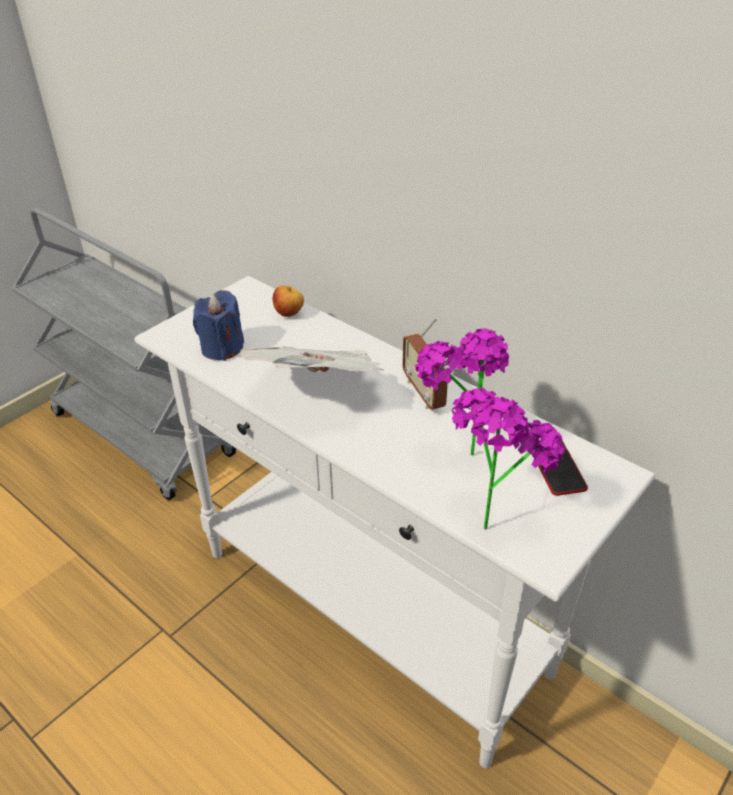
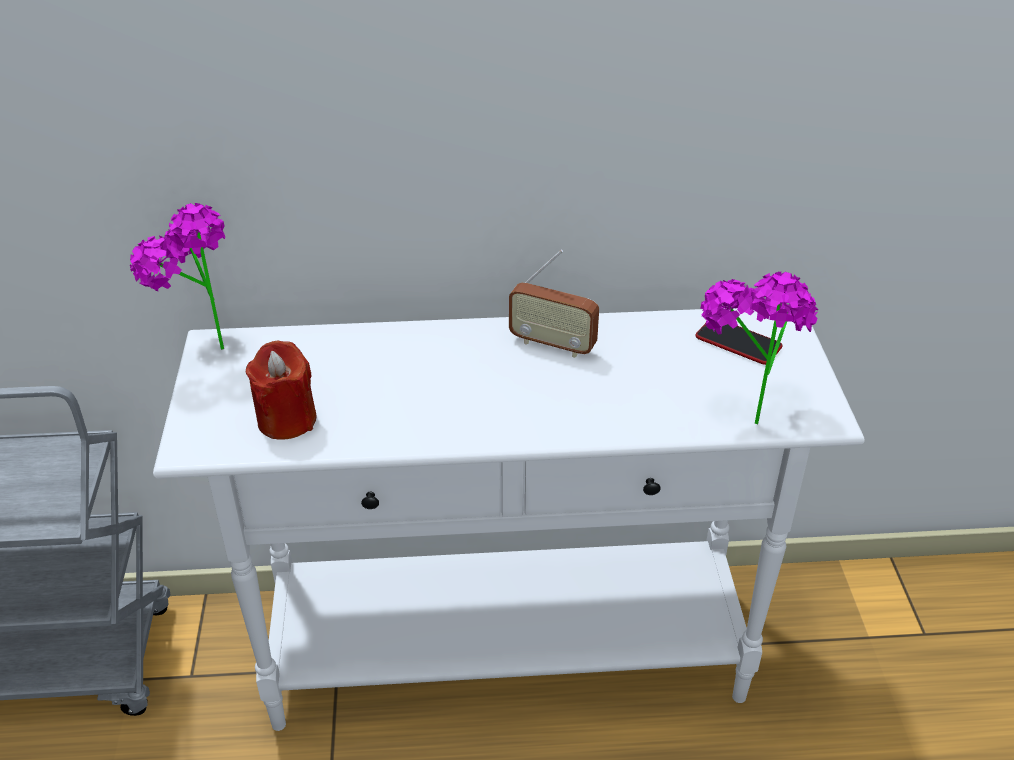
camera: 45 degrees left, 0 degrees up
(222, 348) = (287, 420): blue candle -> red candle
(289, 314) = (307, 345): apple -> none
(319, 387) = (452, 397): newspaper -> none
(458, 444) = (644, 371): potted plant -> potted plant (202, 347)

